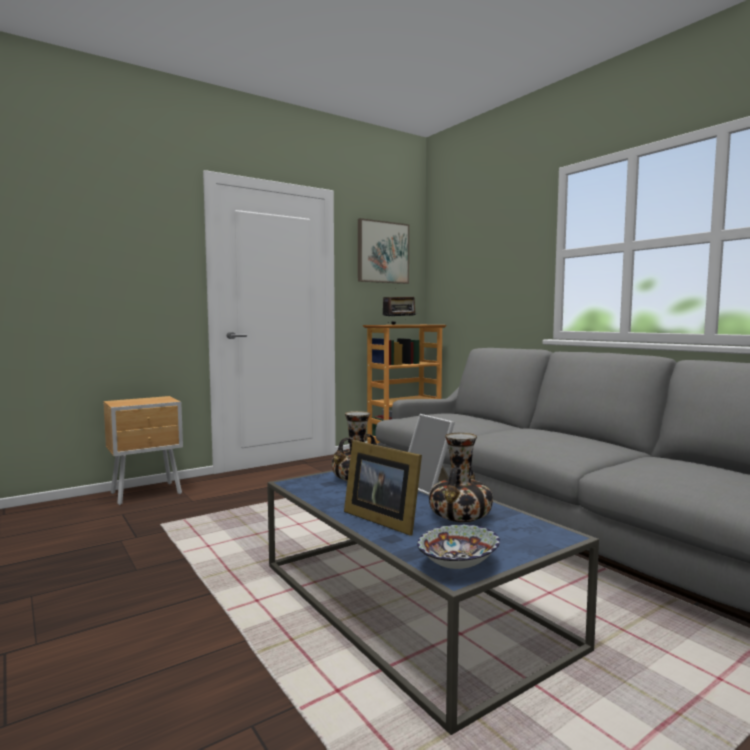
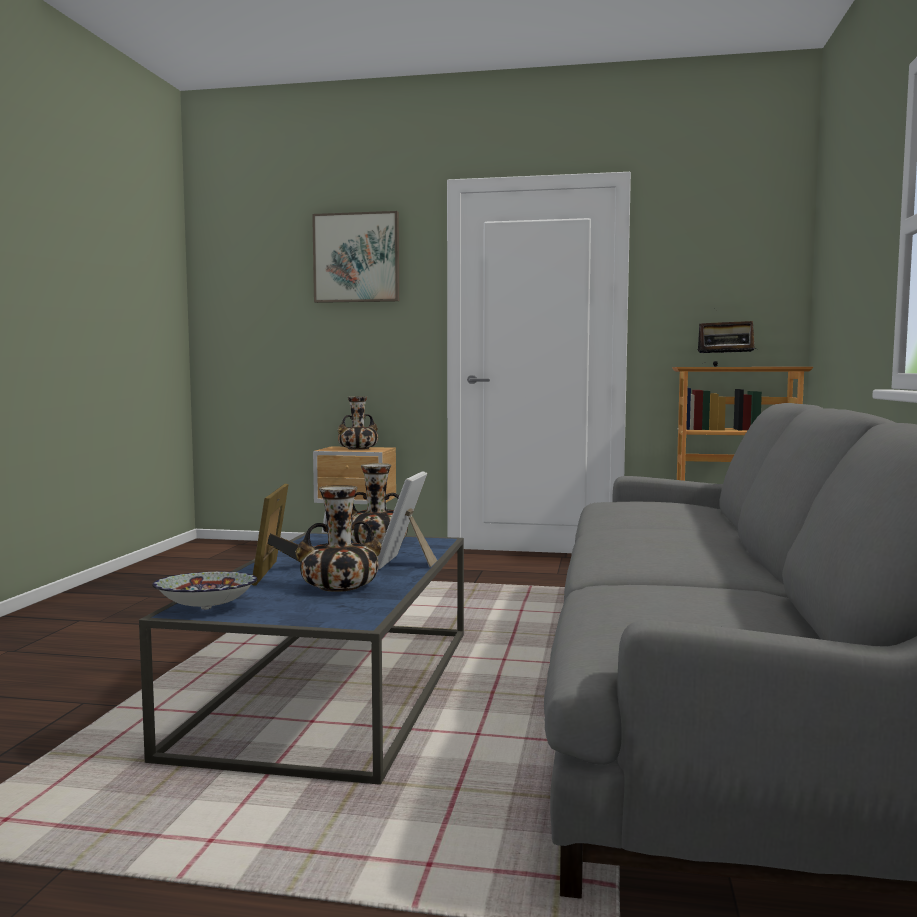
camera: 45 degrees right, 0 degrees up
(142, 400) = (357, 448): none -> vase
(382, 252) = (720, 253): picture -> picture (356, 258)

